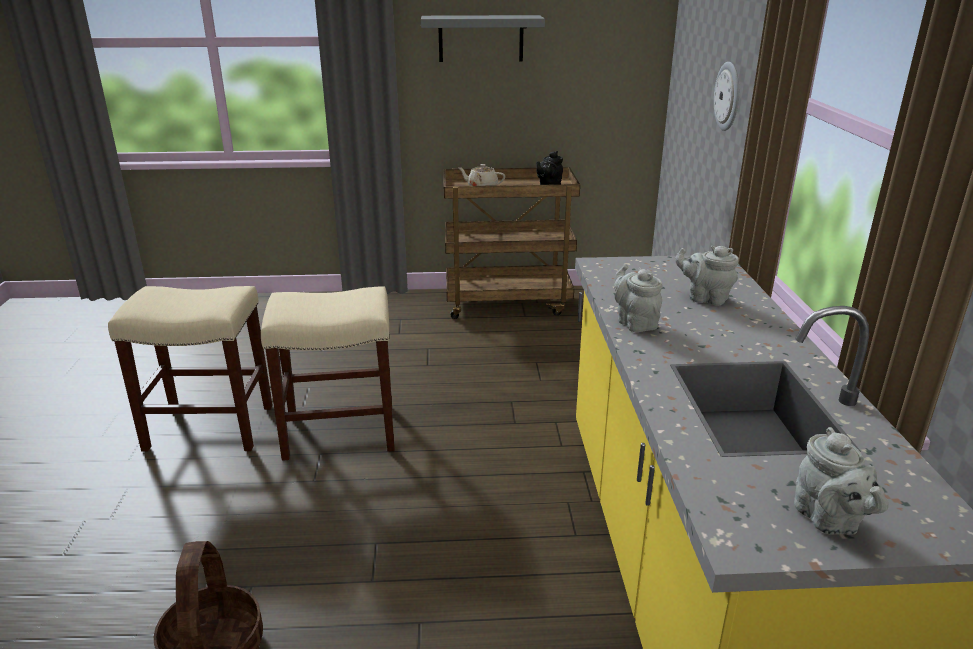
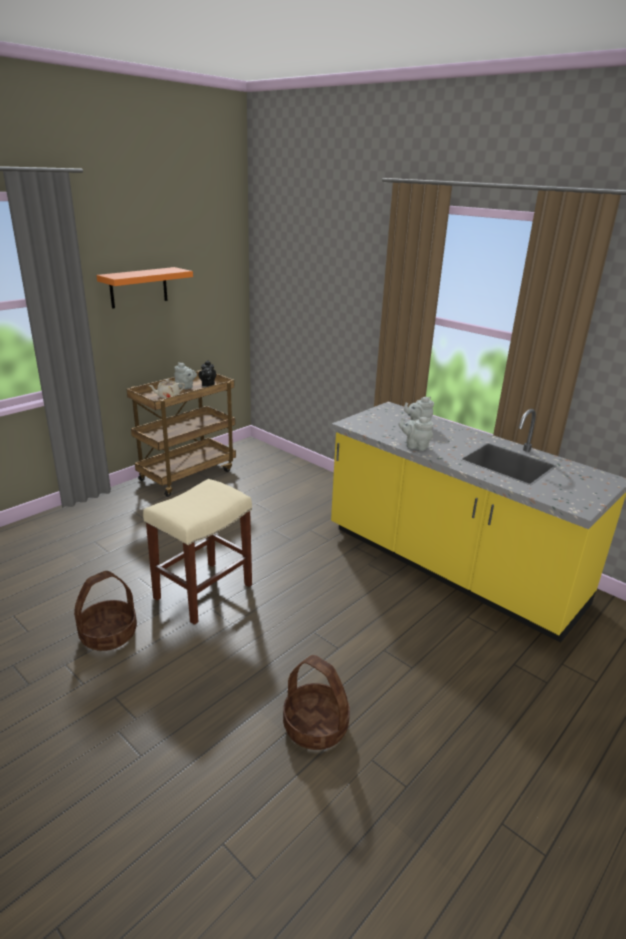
camera: 45 degrees left, 0 degrees up
(208, 428) = (108, 635): beige stool -> basket
(481, 38) = (138, 287): grey shelf -> orange shelf
(728, 96) = (333, 312): wall clock -> none
(829, 520) = (585, 491): grey teapot -> grey teapot (185, 387)

